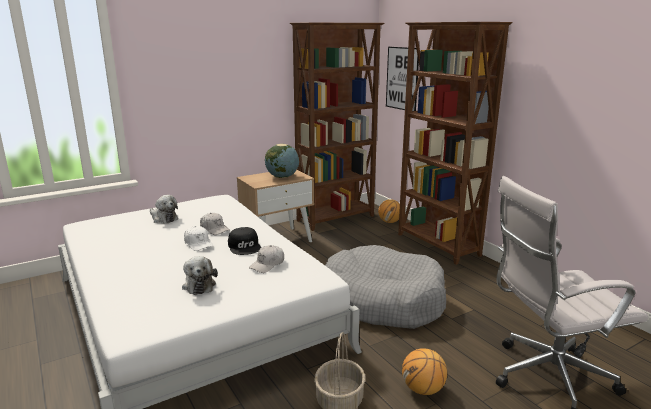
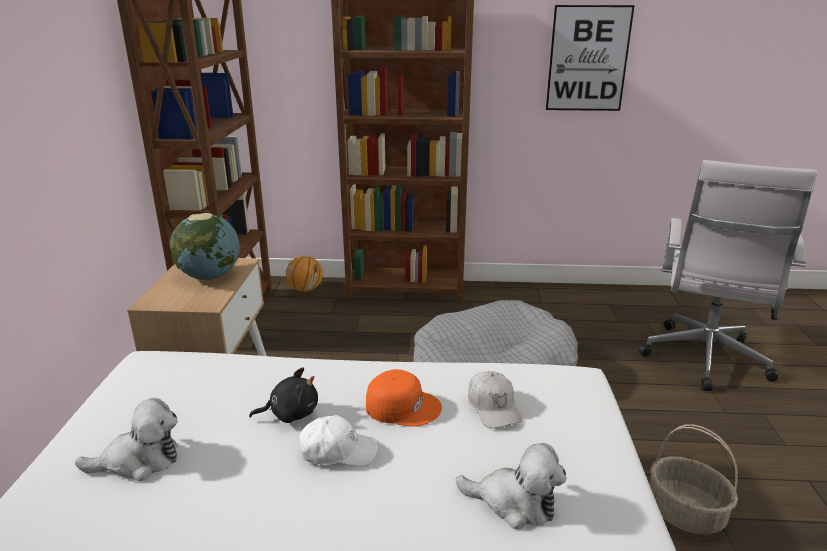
camera: 55 degrees left, 5 degrees up
(214, 229) = (290, 413): white cap -> black plush toy
(245, 246) = (402, 406): black cap -> orange cap
(402, 78) = (270, 67): picture -> picture (588, 59)
(423, 389) = (691, 439): basketball -> none

